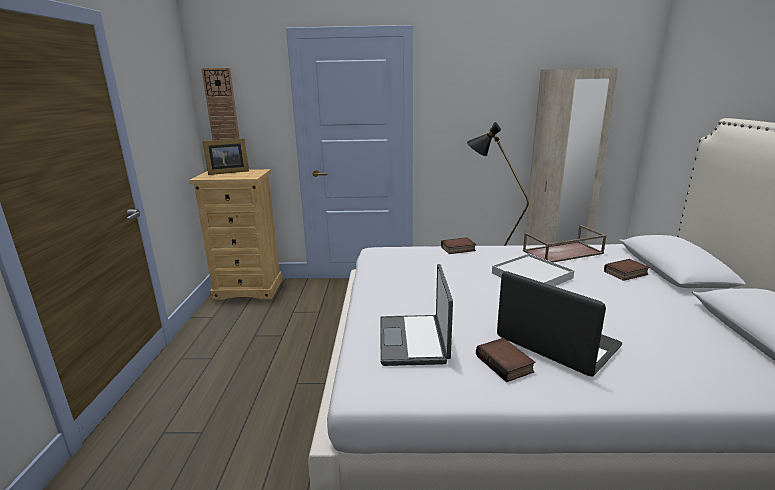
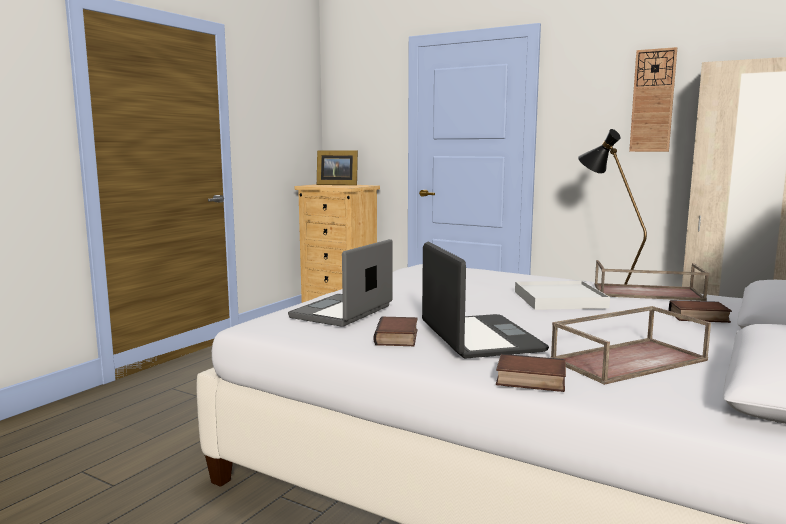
camera: 30 degrees right, 10 degrees down
(221, 107) = (344, 119): wall clock -> wall clock (652, 101)
(458, 249) = (515, 274): book -> book (529, 380)
(668, 337) = (628, 359): none -> brown tray

